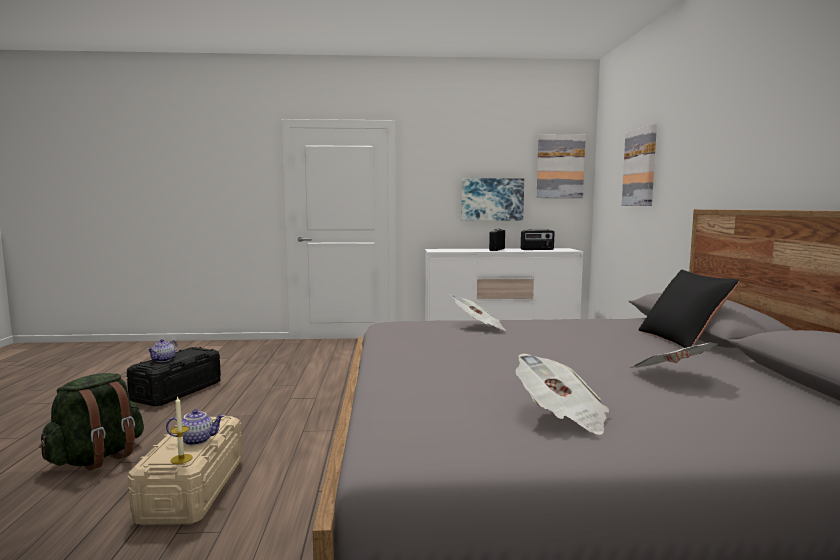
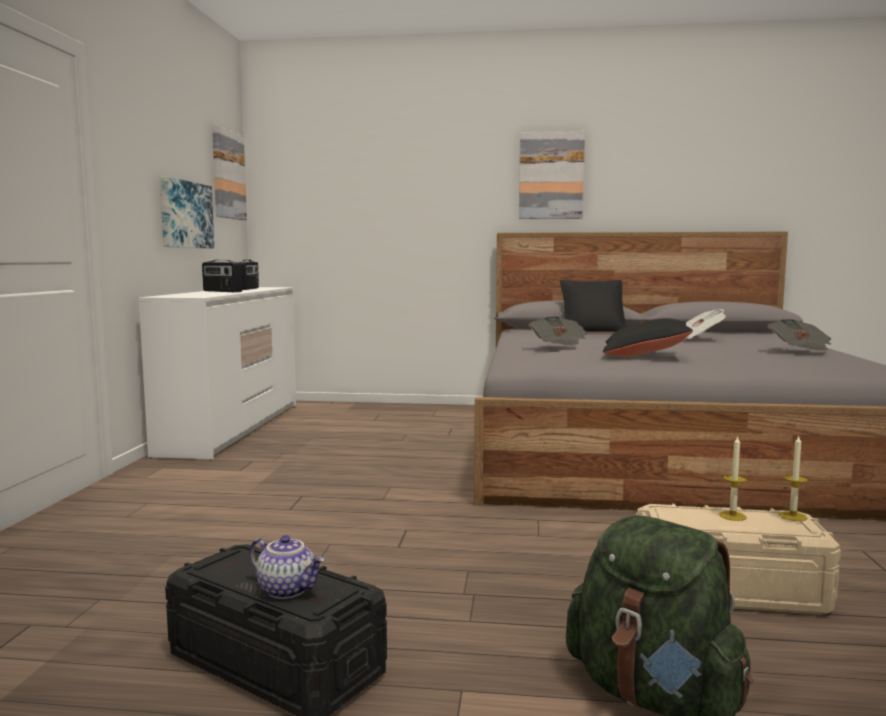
camera: 80 degrees left, 0 degrees up
(197, 440) = (732, 516): teapot -> candle
(451, 347) = (645, 354): none -> black pillow
(640, 167) = (372, 189): picture -> picture (551, 175)

